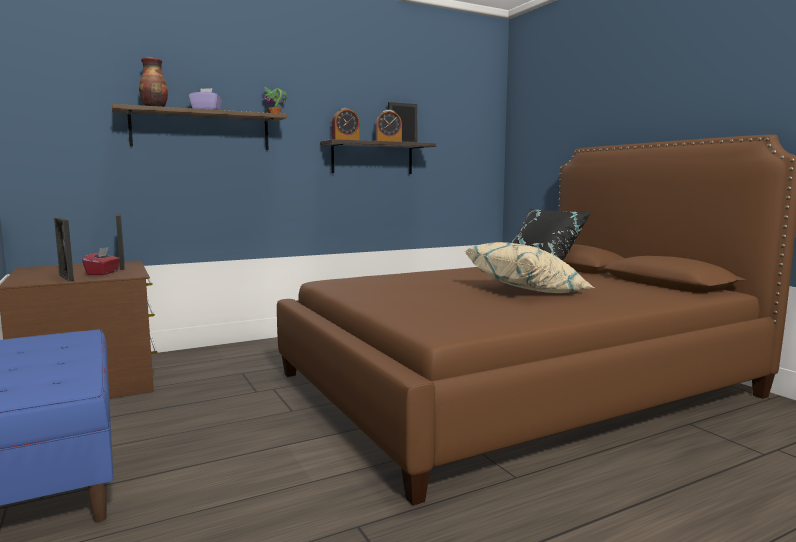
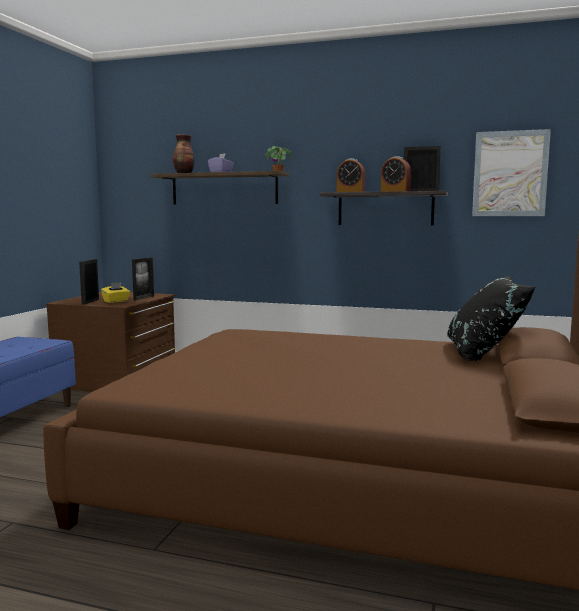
camera: 45 degrees right, 0 degrees up
(103, 273) = (116, 301): red tissue box -> yellow tissue box
(462, 132) = (510, 174): none -> picture
(527, 291) = (337, 374): beige pillow -> none

